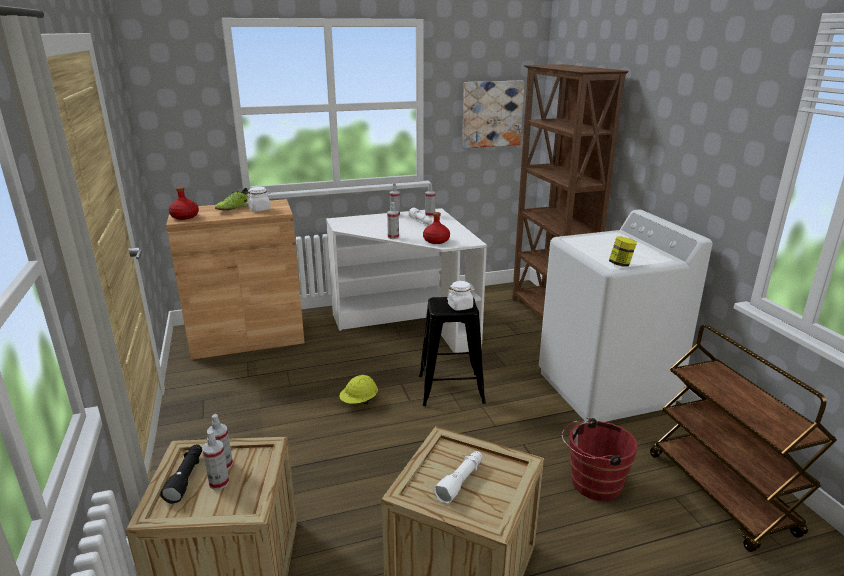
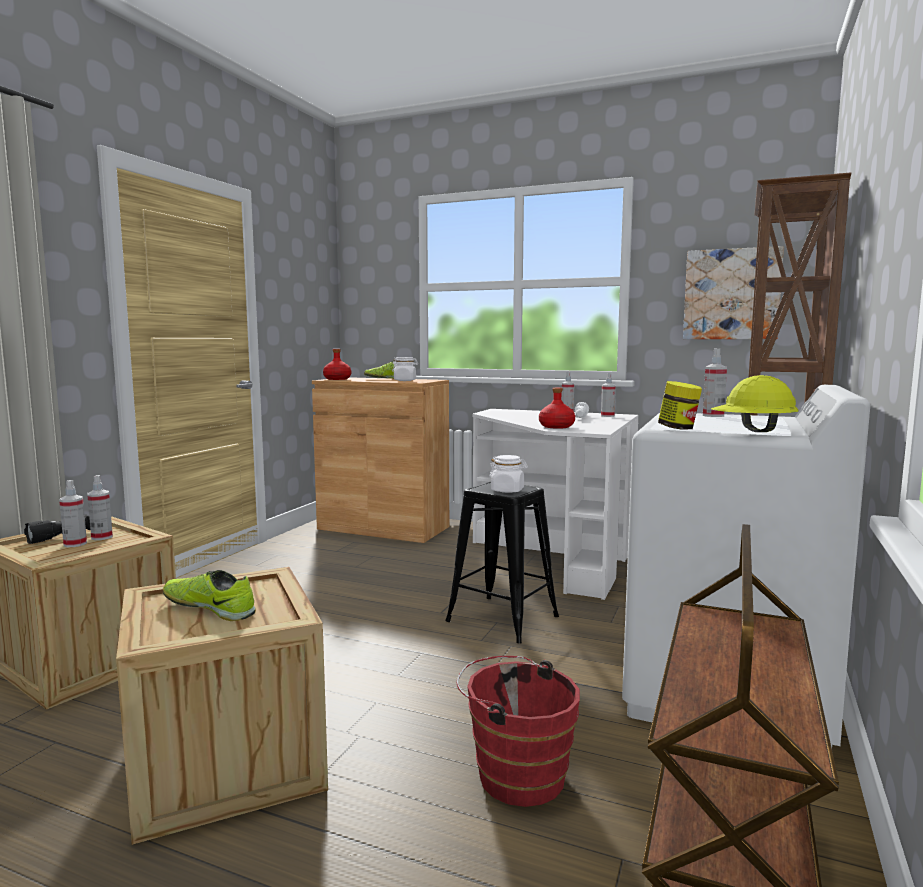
camera: 40 degrees right, 15 degrees down
(359, 401) = (391, 596): yellow hard hat -> yellow hard hat (752, 431)
(393, 237) = (518, 421): spray bottle -> spray bottle (713, 415)
(460, 481) = (209, 608): white flashlight -> shoe

